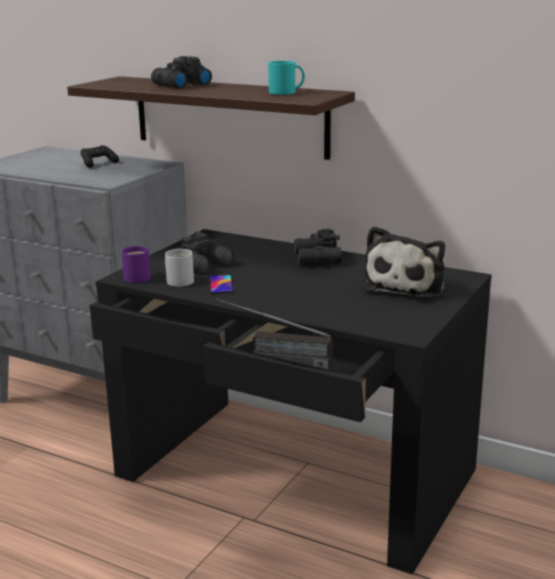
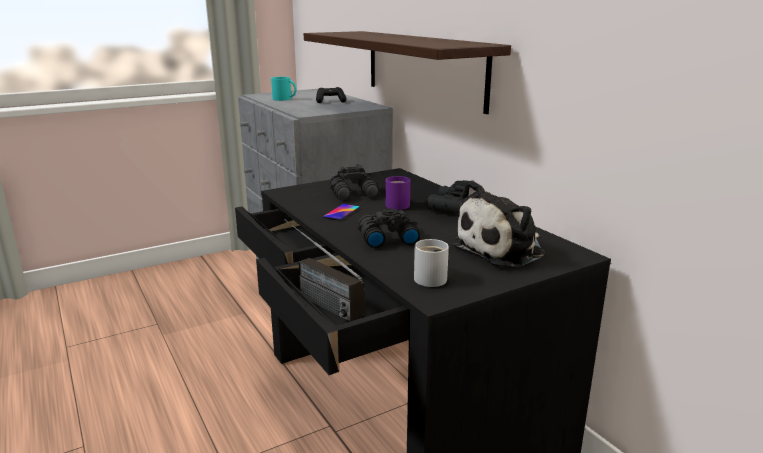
camera: 30 degrees right, 0 degrees up
(138, 277) = (292, 194): purple mug -> purple mug (399, 205)
(179, 280) = (316, 202): white mug -> white mug (430, 278)
(180, 85) = (381, 35): black binoculars -> black binoculars (386, 238)
(285, 92) = (443, 42): turquoise mug -> turquoise mug (283, 99)

